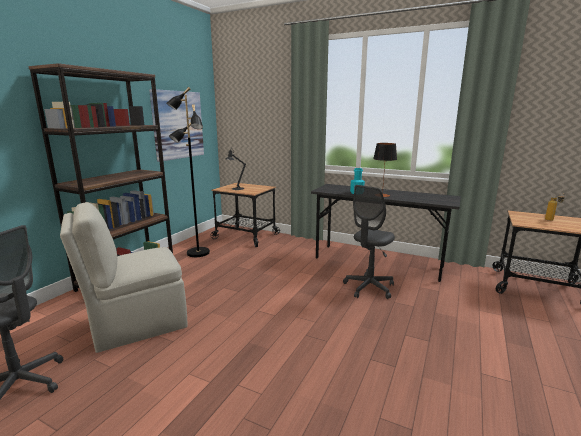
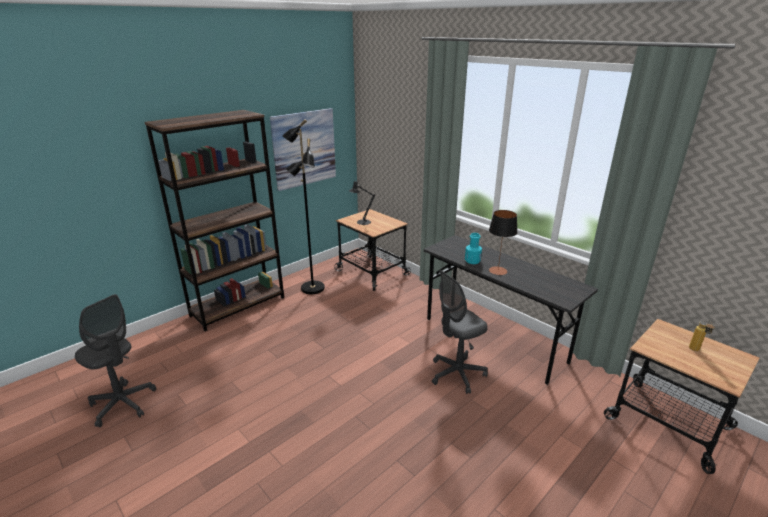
camera: 20 degrees right, 10 degrees up
(136, 324) = (221, 366): beige chair -> none

